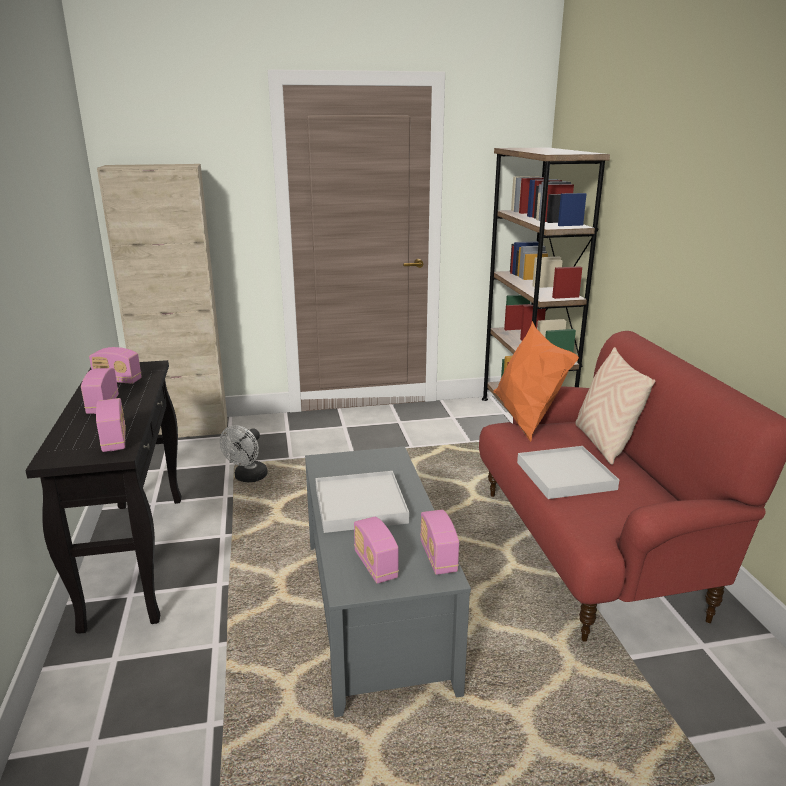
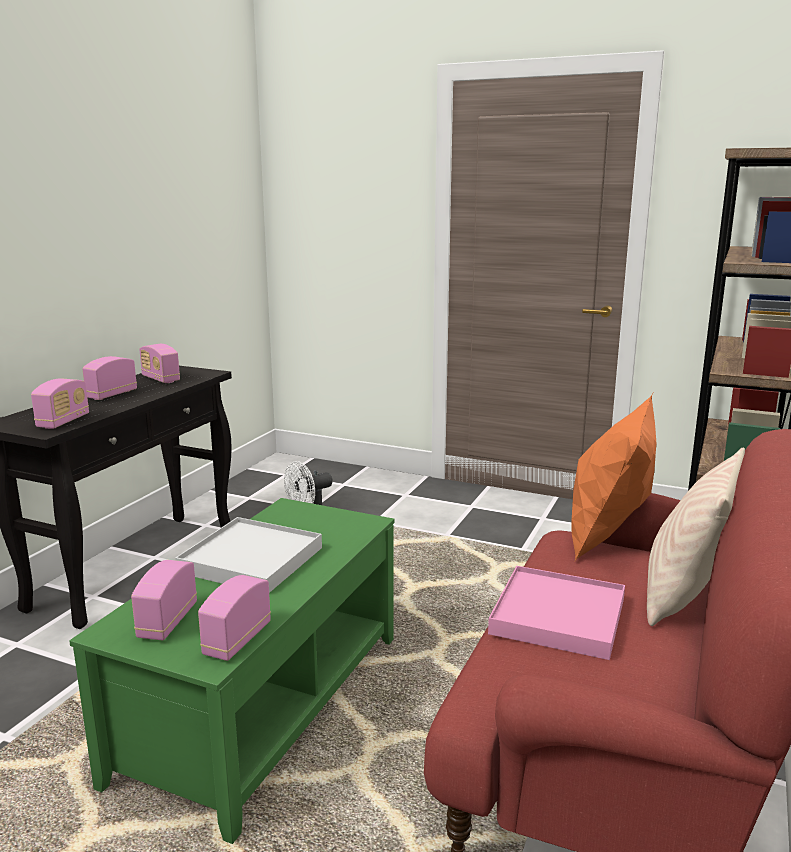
camera: 35 degrees right, 5 degrees down
(185, 430) = (312, 468): beige cabinet -> none
(376, 611) = (264, 706): grey coffee table -> green coffee table
(565, 475) = (558, 616): white tray -> pink tray

